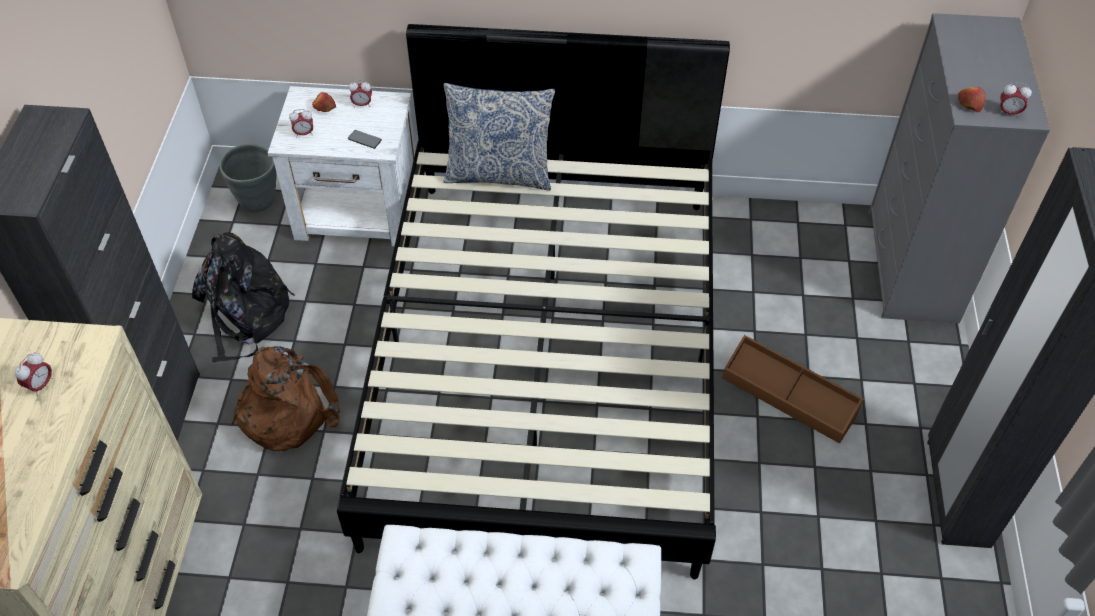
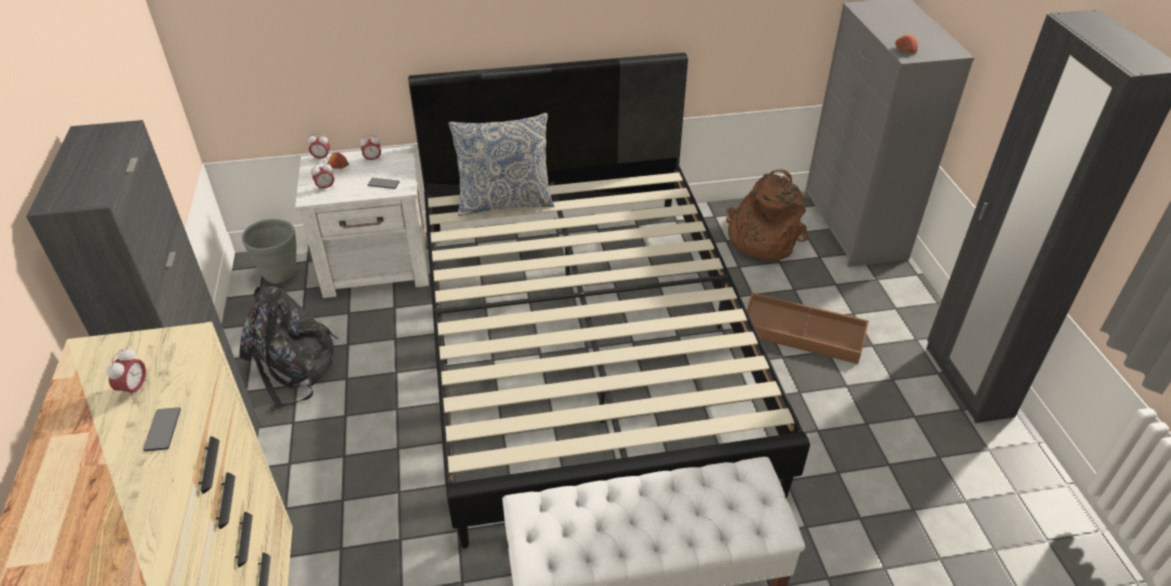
camera: 15 degrees left, 10 degrees down
(54, 434) = (163, 430): none -> phone
(286, 410) = (355, 437): brown backpack -> brown backpack (761, 238)
(1008, 112) = (937, 51): alarm clock -> alarm clock (321, 158)

